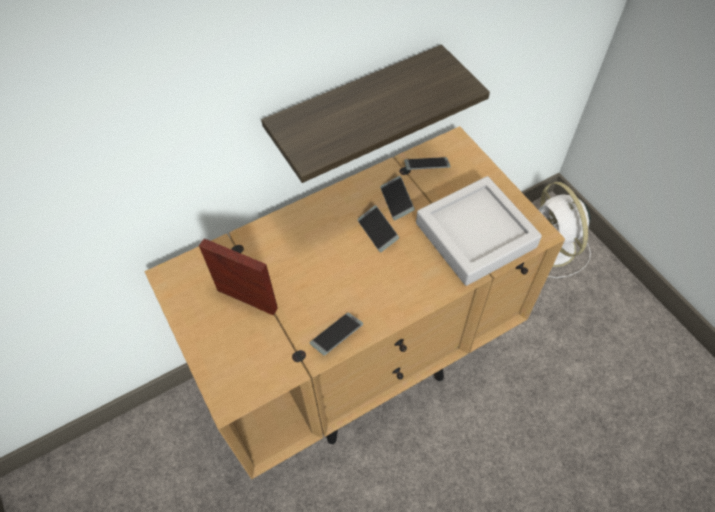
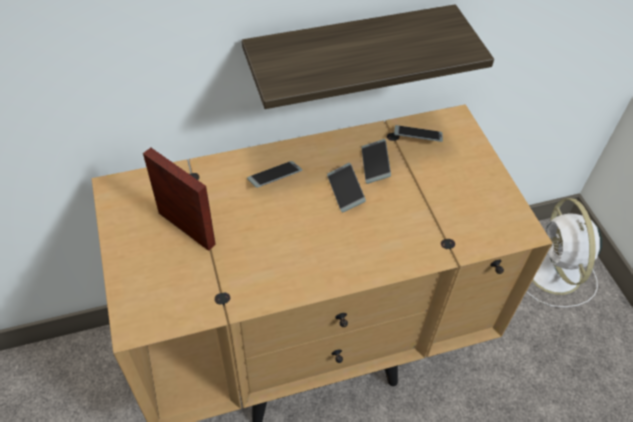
camera: 10 degrees right, 5 degrees down
(336, 336) = (269, 287): phone -> phone (274, 178)
(475, 235) = (451, 217): grey tray -> none

